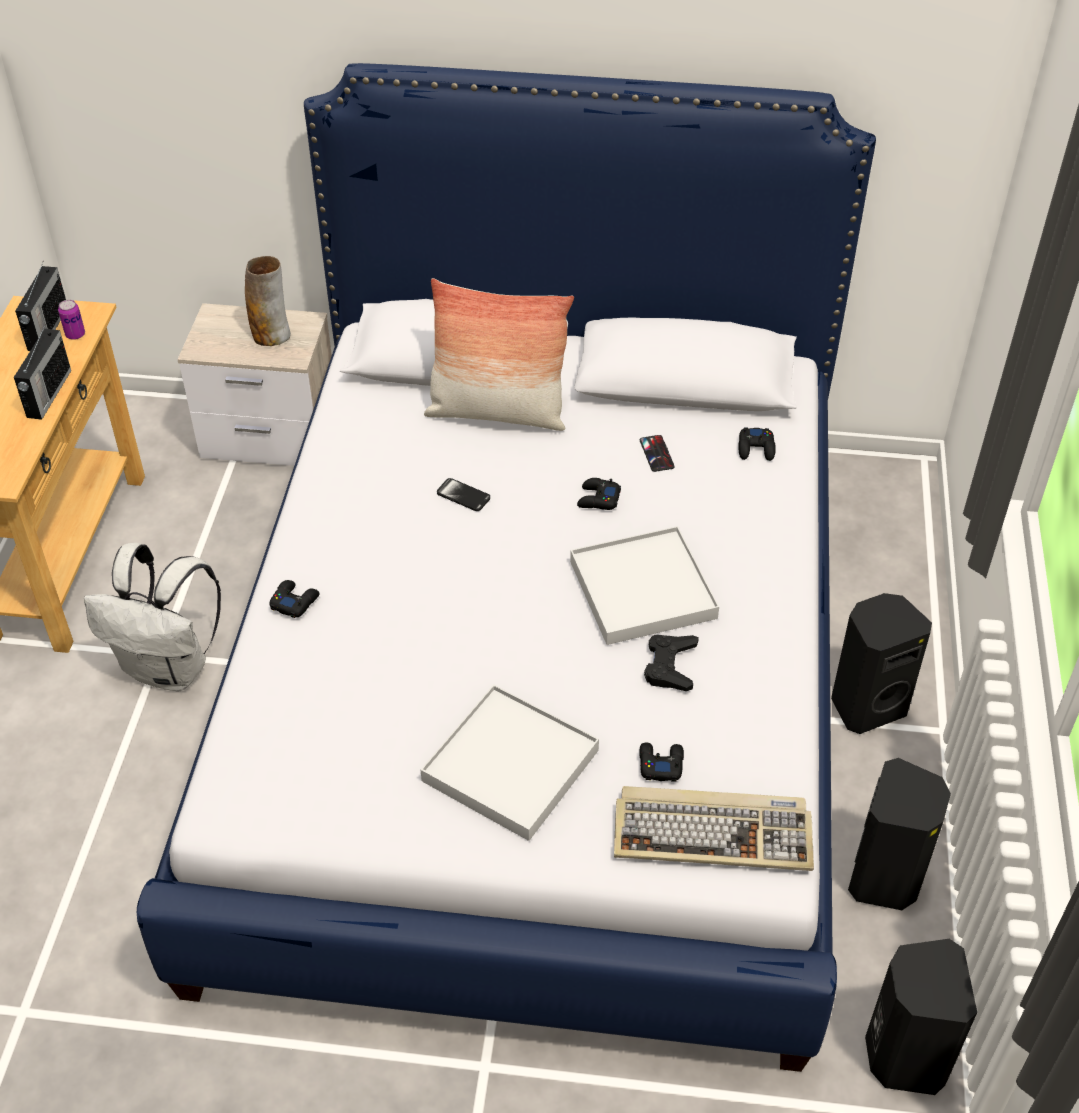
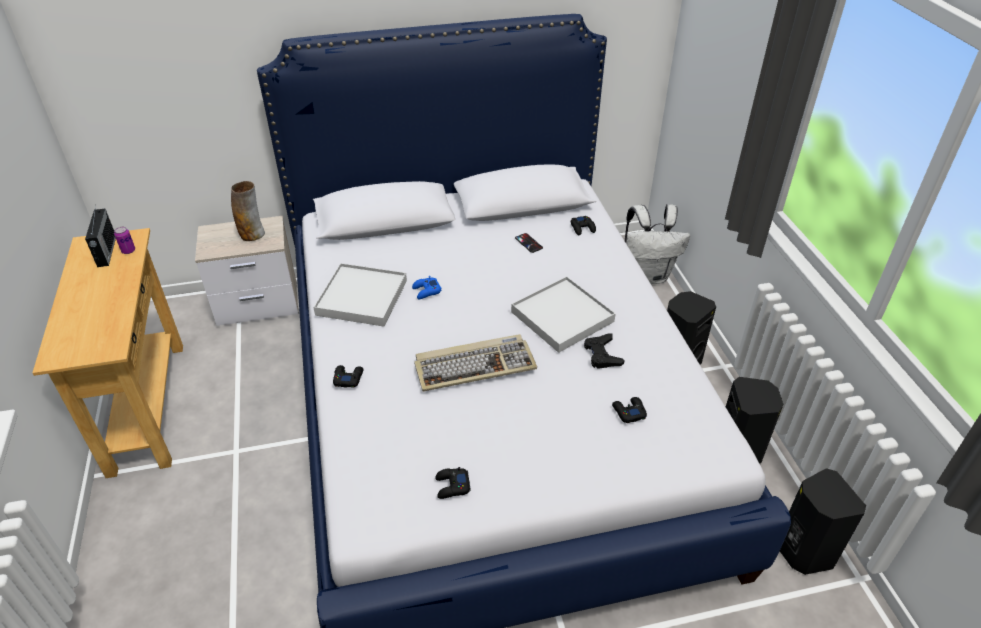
camera: 20 degrees left, 5 degrees down
(48, 394) = (123, 289): radio -> none
(170, 668) = (247, 457): white backpack -> white backpack (646, 276)
(463, 496) = (426, 291): phone -> blue game controller
(497, 412) = (423, 242): pillow -> none
(510, 766) = (539, 439): white tray -> white tray (361, 298)
(598, 499) = (508, 274): black game controller -> black game controller (452, 486)
(713, 832) = (683, 442): keyboard -> keyboard (475, 365)

